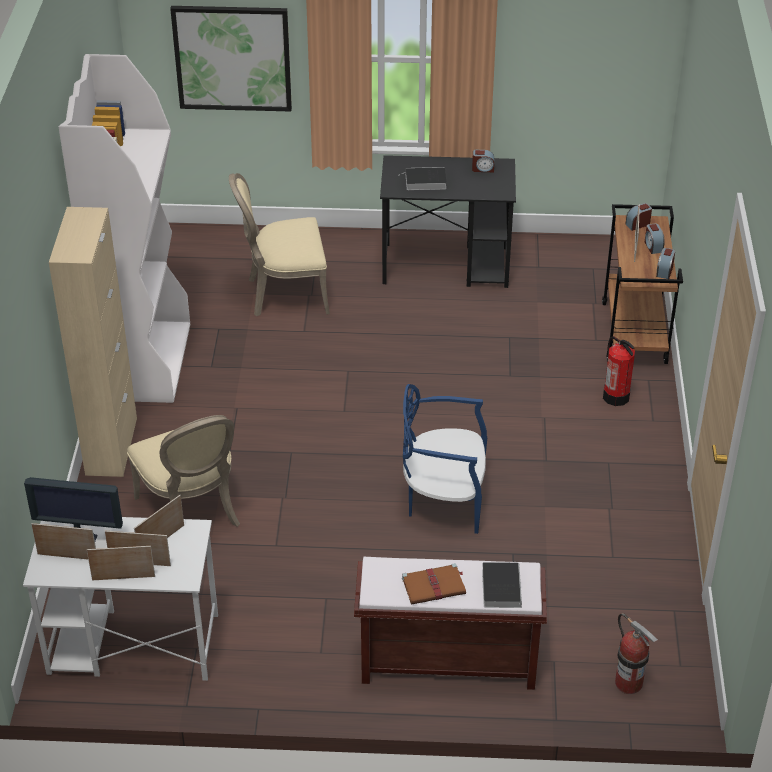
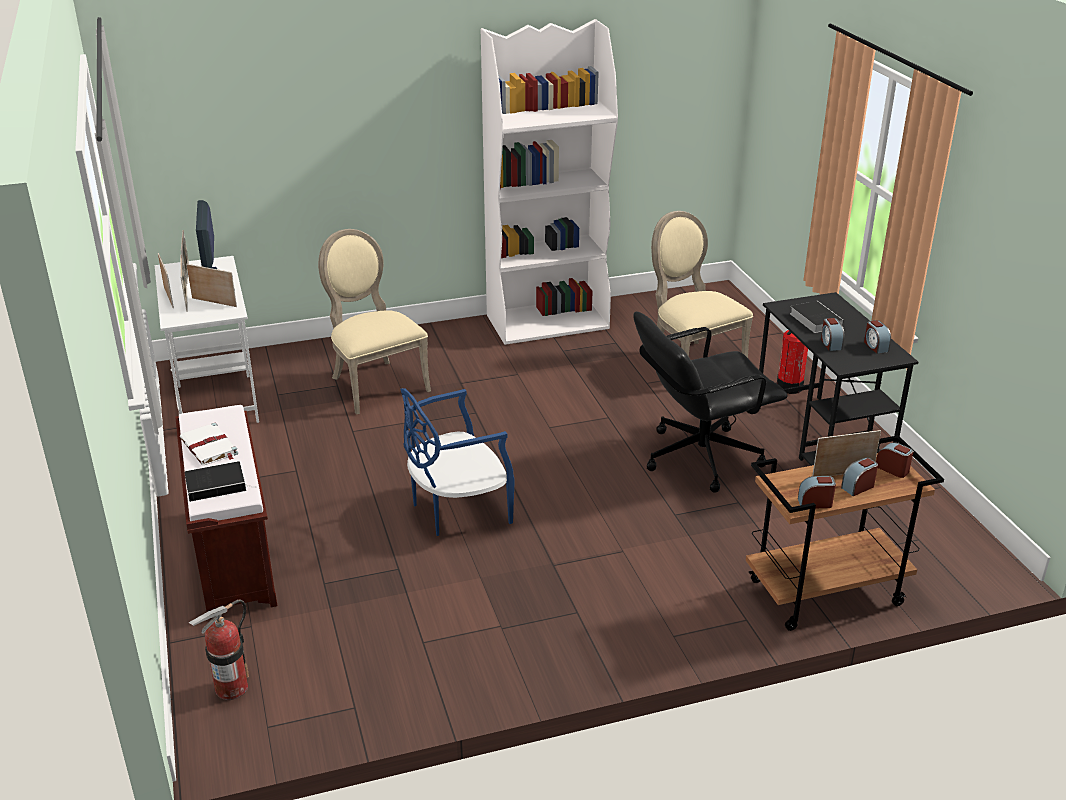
camera: 70 degrees right, 10 degrees down
(111, 446) = (435, 332): beige cabinet -> none
(192, 512) = (375, 384): beige chair -> beige chair turned 105 degrees clockwise
(232, 58) = (794, 137): picture -> none
(434, 586) = (209, 447): brown book -> white book
(437, 337) = (699, 457): none -> black office chair
(444, 499) = (457, 509): blue chair -> blue chair turned 105 degrees counterclockwise
(467, 187) = (830, 344): none -> alarm clock
(616, 396) = (696, 598): fire extinguisher -> fire extinguisher (790, 387)

